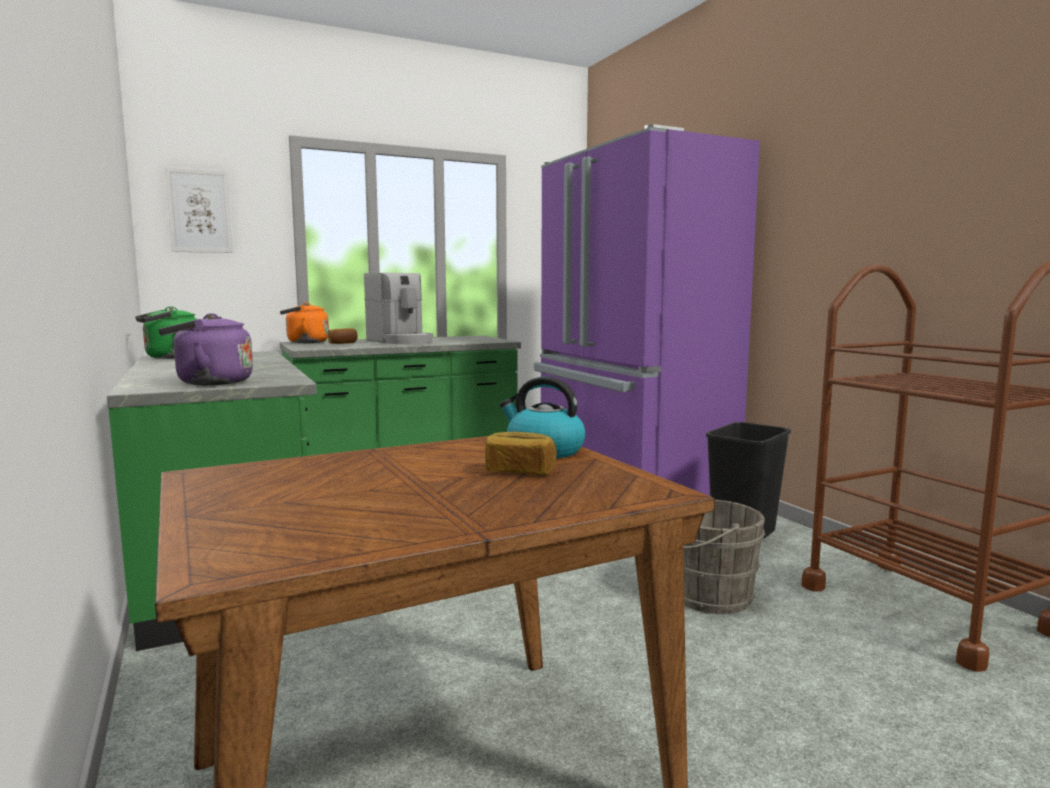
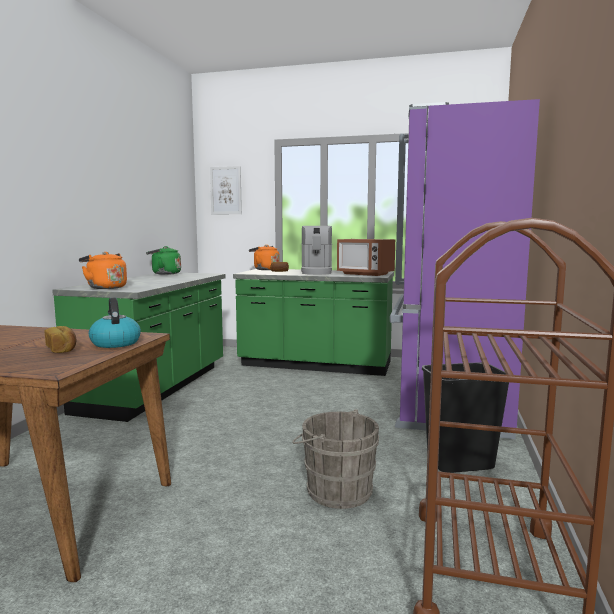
camera: 40 degrees right, 0 degrees up
(209, 383) = (105, 287): purple kettle -> orange kettle
(474, 339) = (365, 274): none -> microwave

